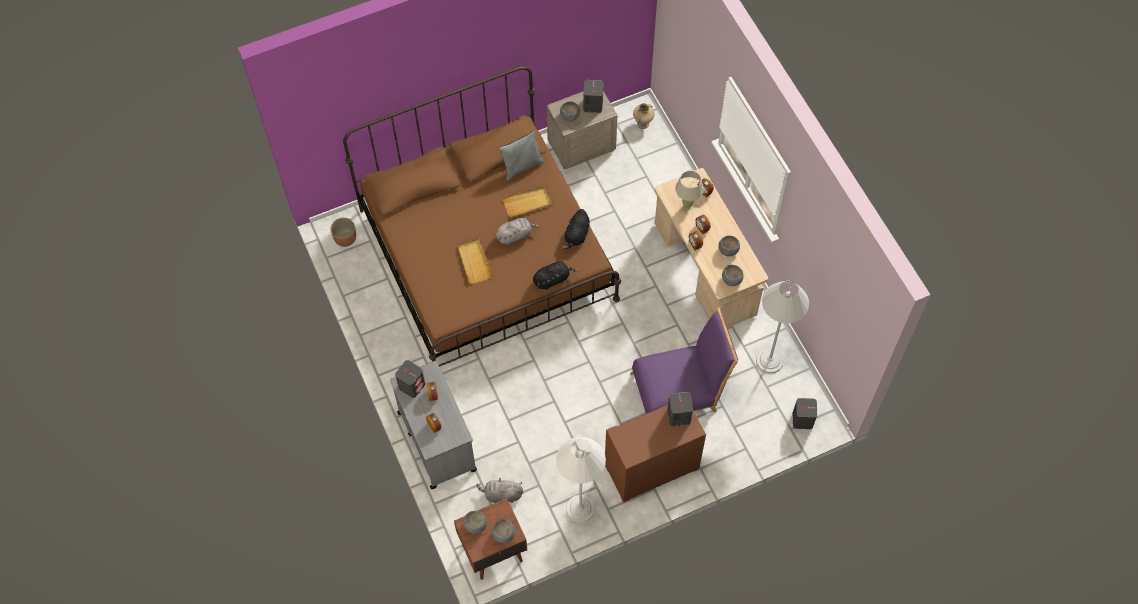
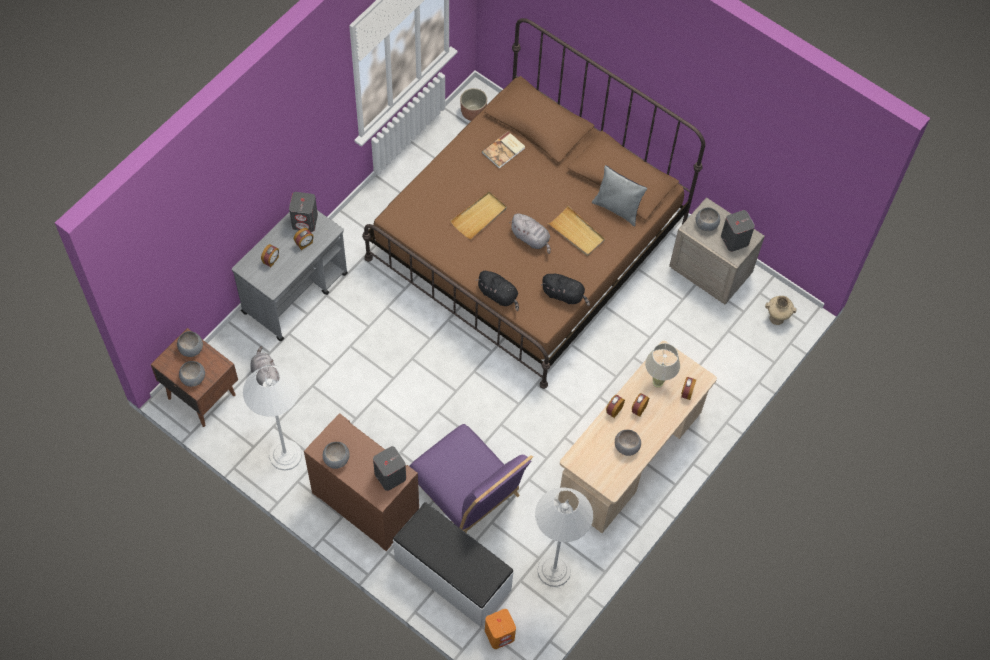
camera: 60 degrees right, 0 degrees up
(425, 218) = (504, 151): none -> book
(576, 235) = (564, 295): black plush toy -> black plush toy turned 150 degrees counterclockwise
(732, 280) = (591, 465): grey bowl -> grey bowl (336, 459)
(740, 431) = (452, 575): none -> white bench
(802, 419) = (500, 634): grey speaker -> orange speaker

